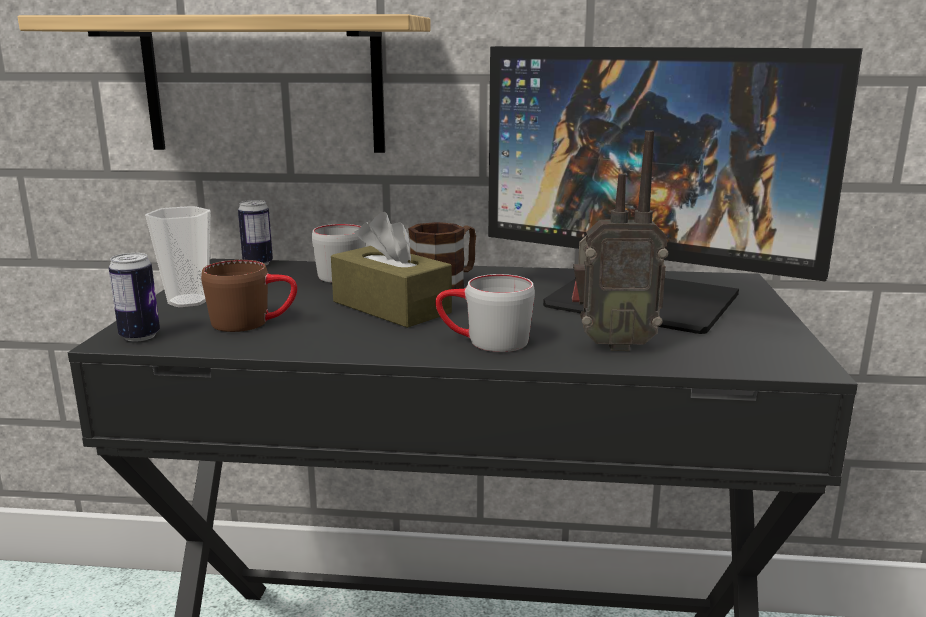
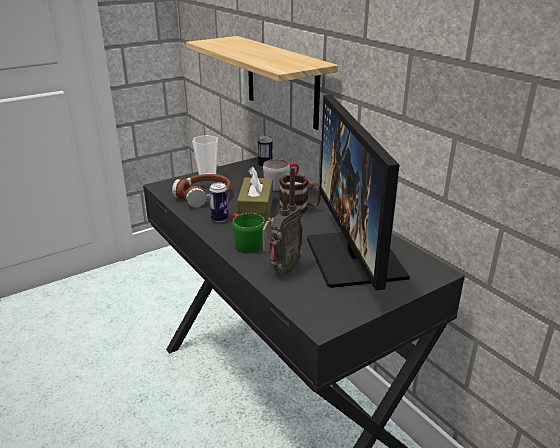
camera: 50 degrees right, 10 degrees up
(140, 336) = (167, 187): can -> can (219, 219)
(253, 322) = (204, 196): brown mug -> brown headphones
(484, 341) = (245, 243): grey mug -> green mug
(612, 344) = (281, 270): radio -> radio turned 105 degrees counterclockwise

